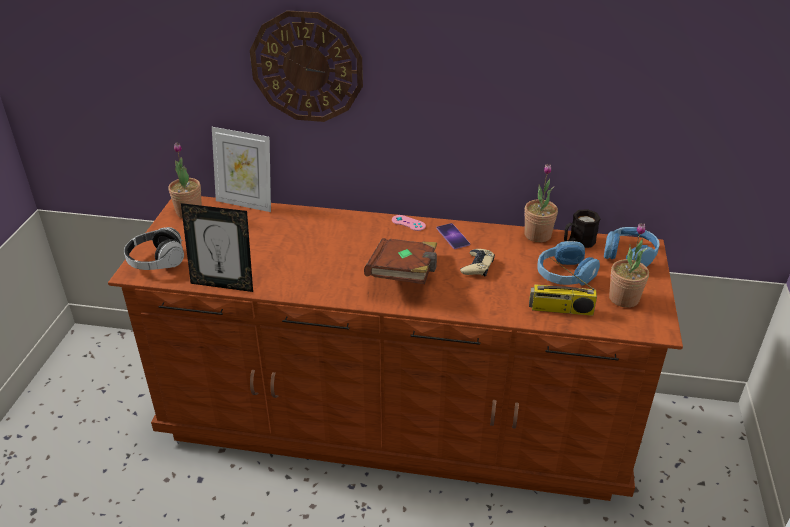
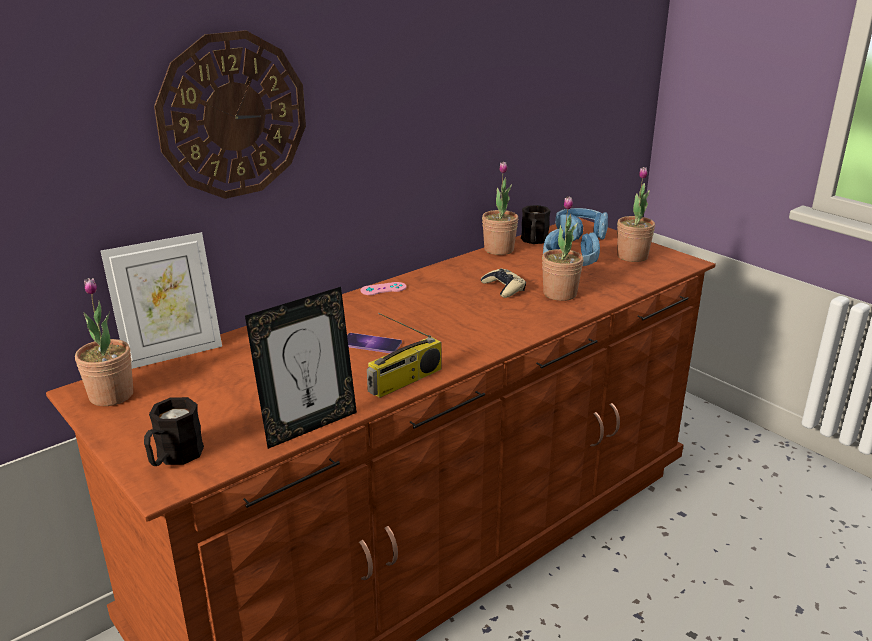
camera: 50 degrees left, 10 degrees down
(157, 261) = (174, 457): headphones -> black mug
(404, 275) = (464, 323): brown book -> none
(453, 236) = (440, 279): phone -> phone (371, 343)
(502, 293) = (560, 294): none -> potted plant
(560, 309) = (614, 282): radio -> radio (405, 381)

